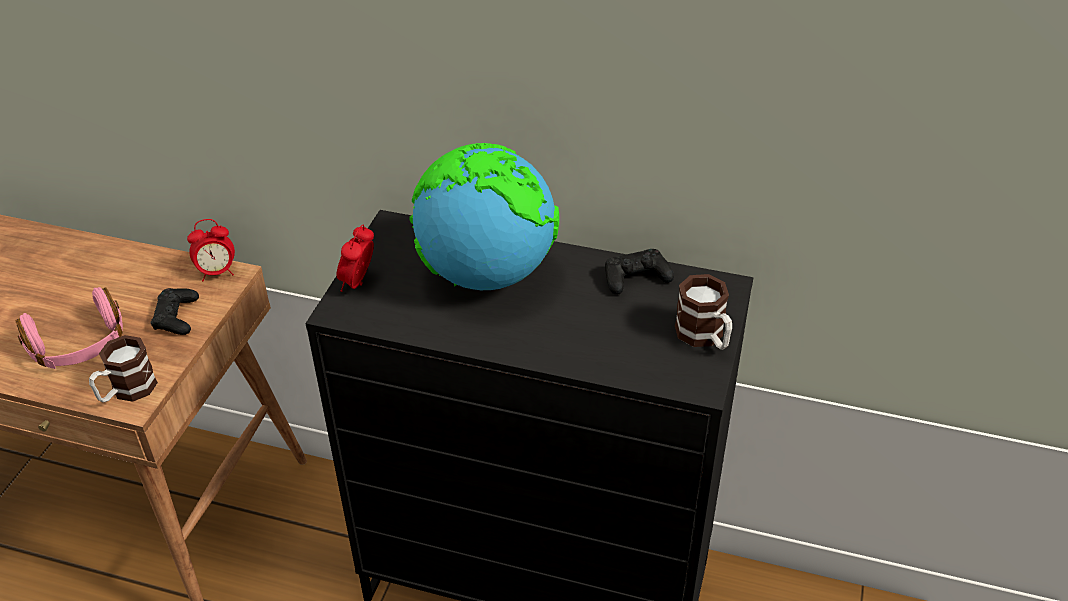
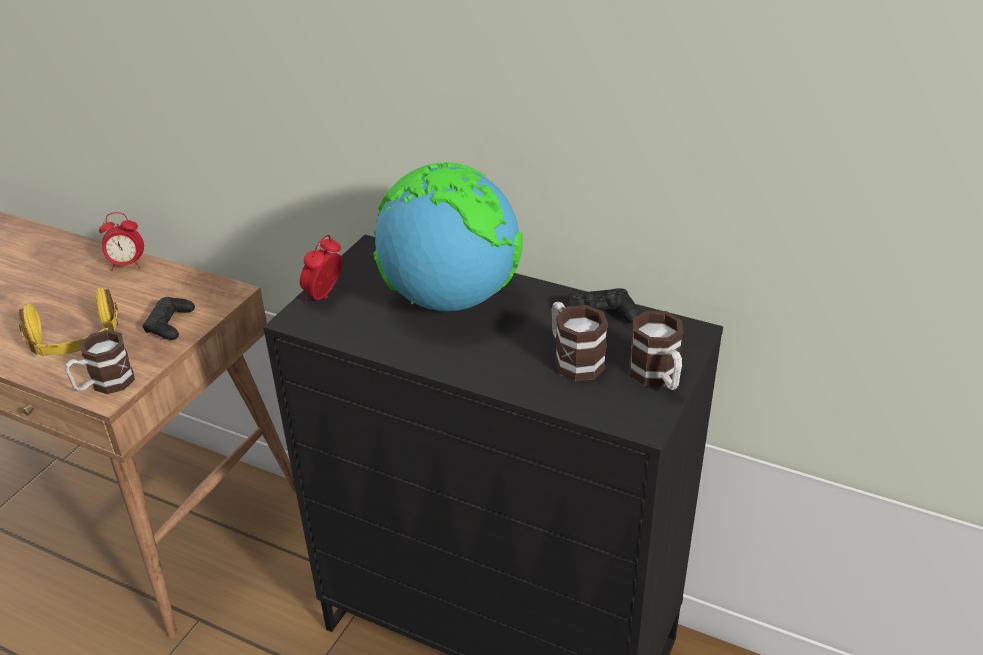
camera: 10 degrees right, 5 degrees down
(79, 346) = (75, 341): pink headphones -> yellow headphones
(217, 272) = (218, 289): alarm clock -> alarm clock (127, 265)
(621, 326) = (573, 359): none -> mug

